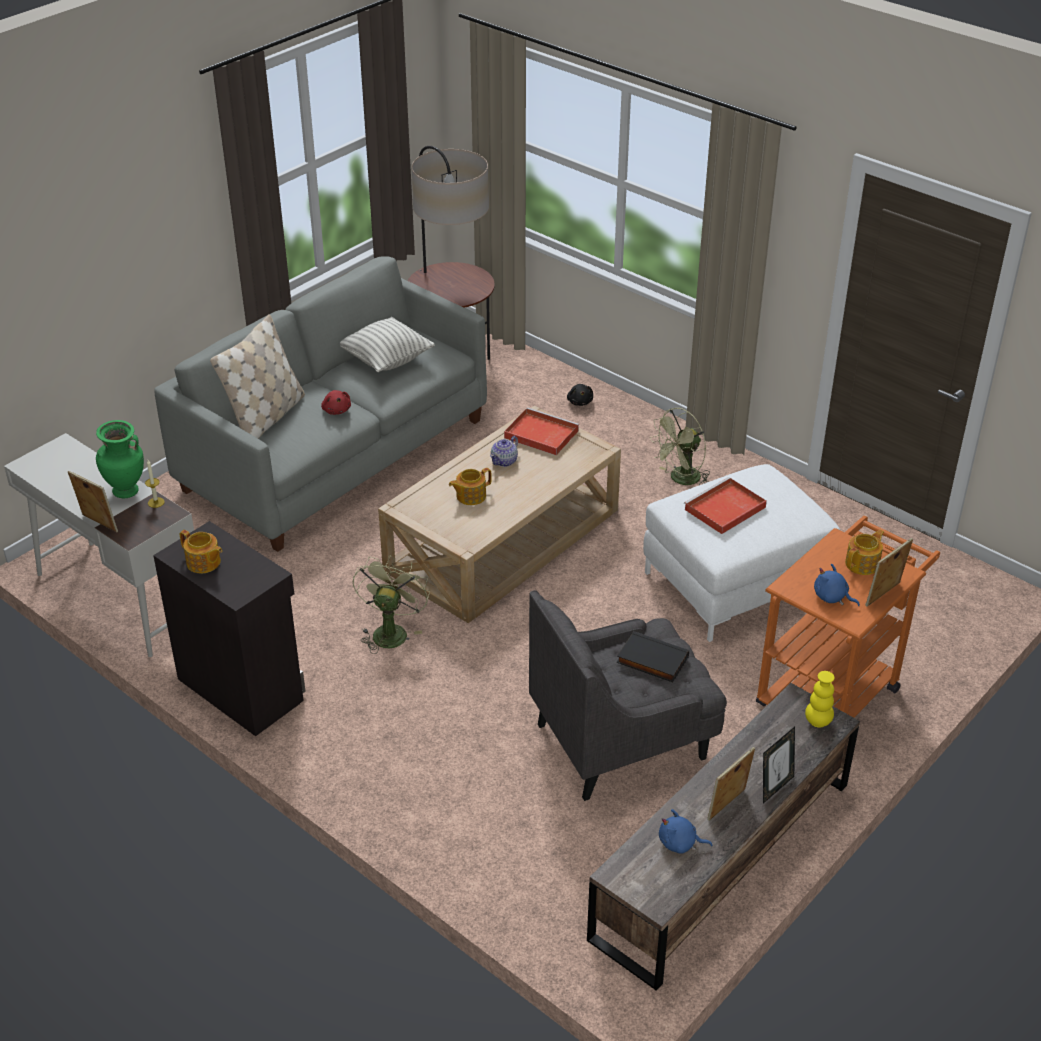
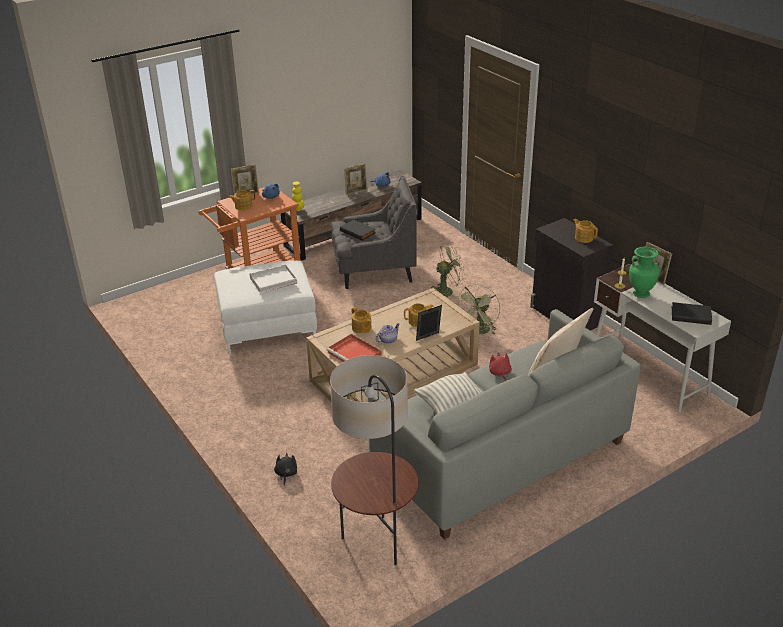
camera: 165 degrees left, 5 degrees down
(60, 466) = (691, 315): none -> black book
(549, 471) = (361, 328): none -> teapot
(680, 480) = (253, 395): green fan -> green fan (447, 291)
(724, 509) = (274, 280): red tray -> white tray
(775, 787) = (333, 194): picture frame -> picture frame (428, 337)

